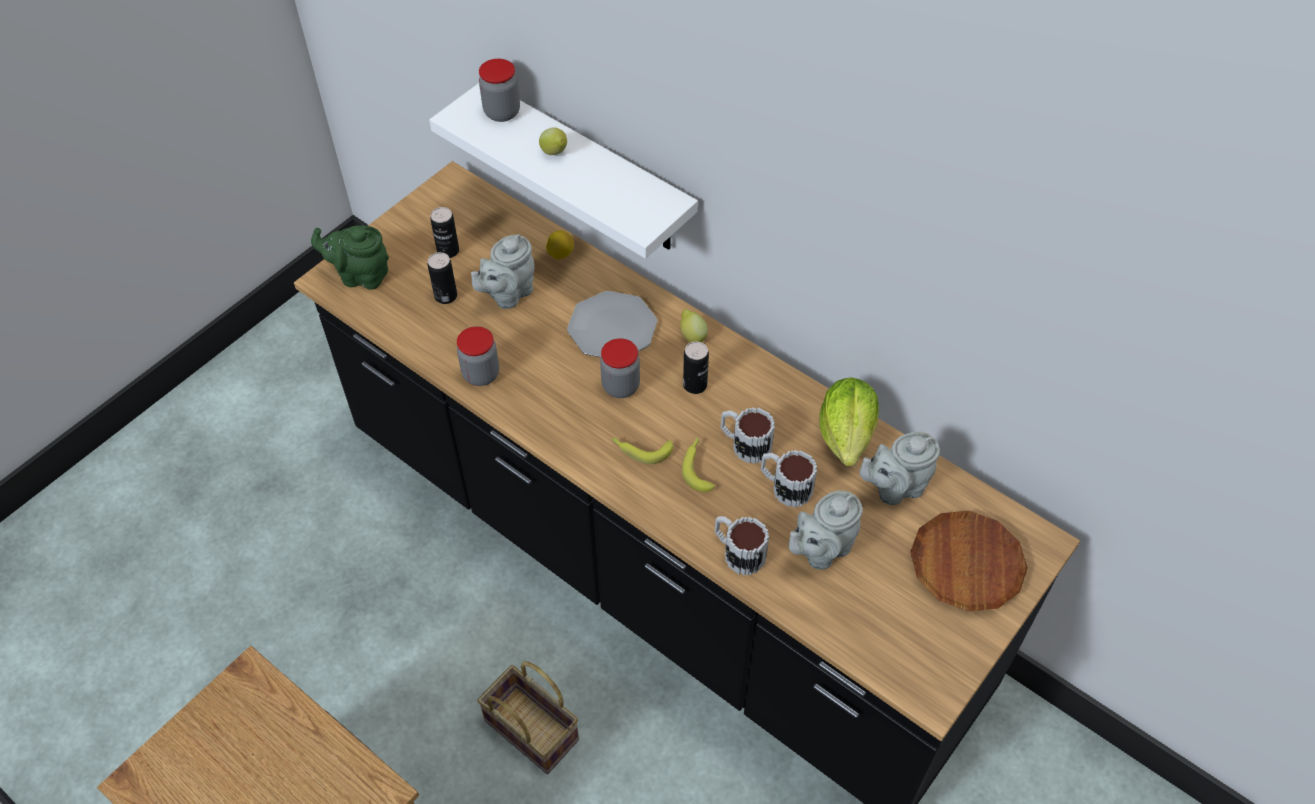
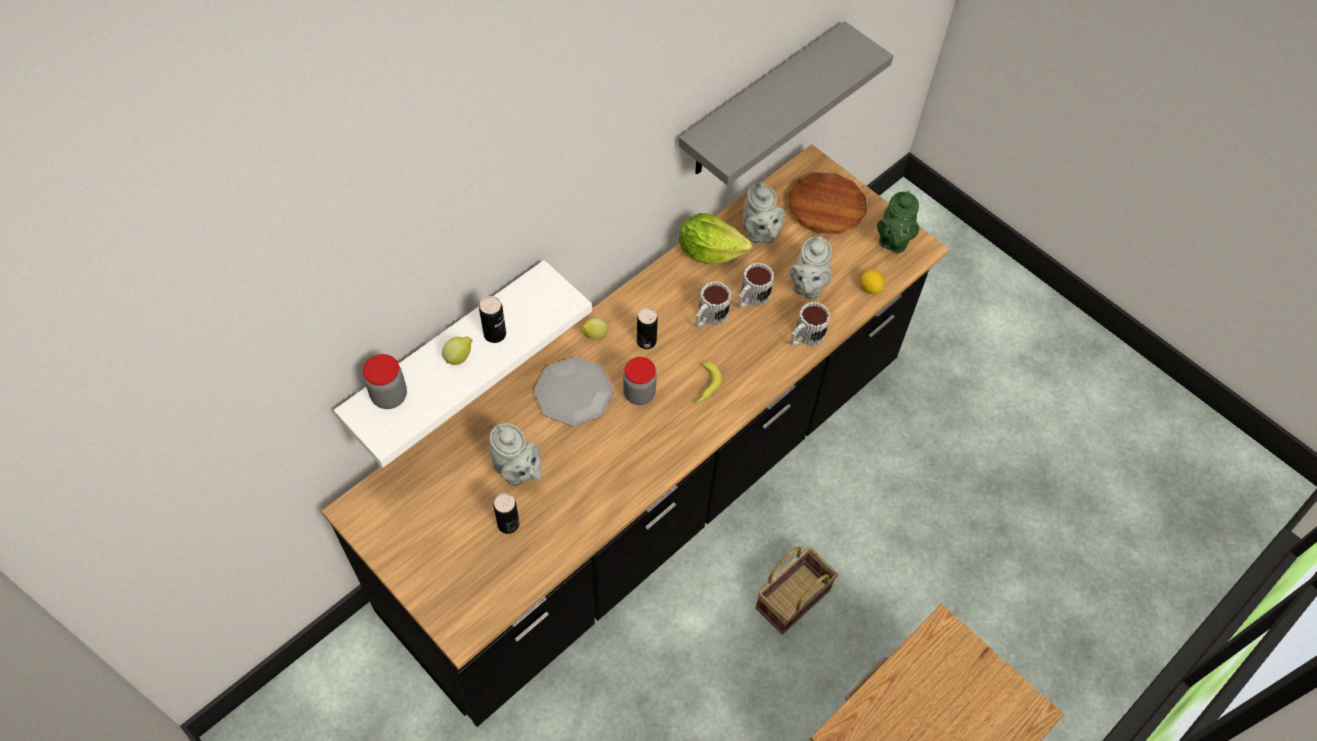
camera: 85 degrees left, 5 degrees up
(361, 276) = (464, 600): green teapot -> green teapot (893, 241)
(448, 251) = (449, 519): can -> can (495, 334)
(481, 374) = (608, 499): jar -> none
(560, 254) = (477, 424): lemon -> lemon (870, 288)
(698, 467) = (727, 350): banana -> none
(821, 550) = (807, 286): grey teapot -> grey teapot turned 45 degrees clockwise
(1019, 378) = (761, 103): none -> grey shelf

